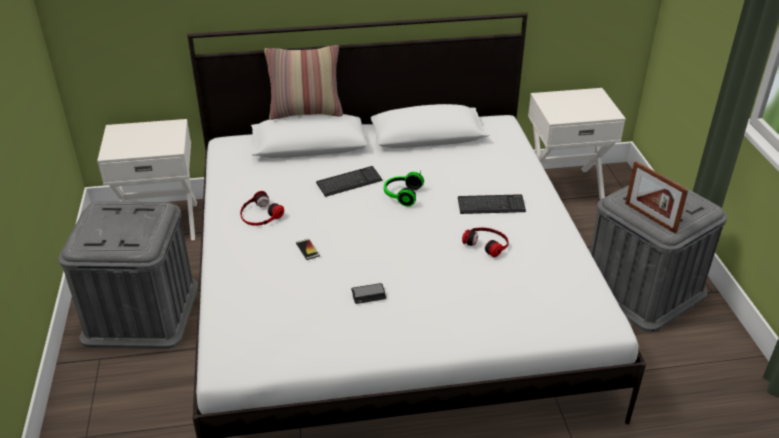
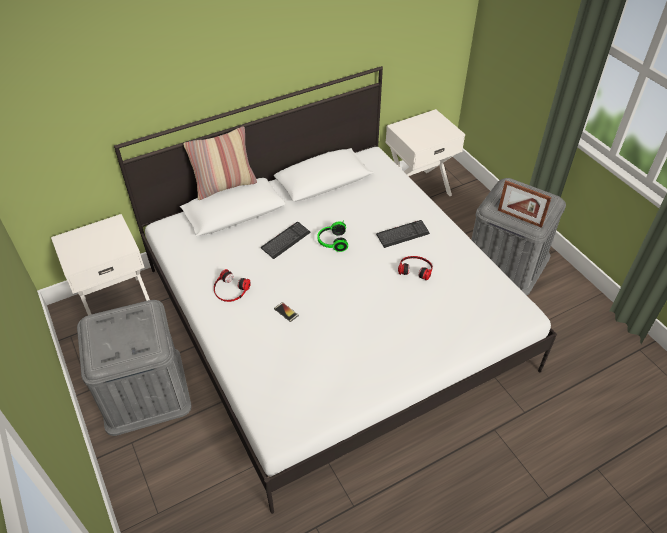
camera: 20 degrees left, 10 degrees up
(368, 294) = (353, 339): phone -> none

